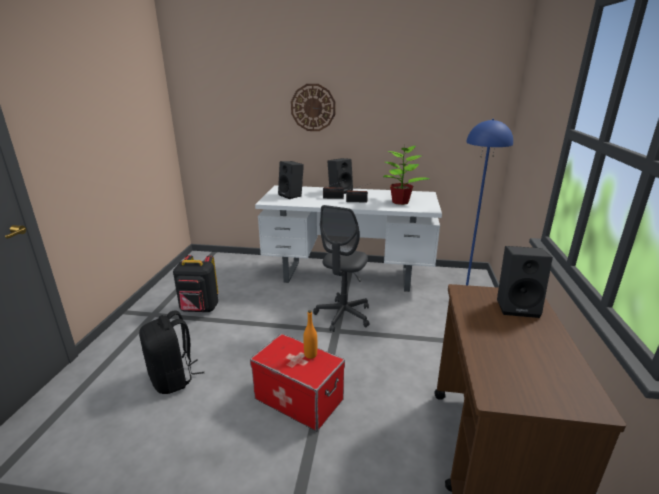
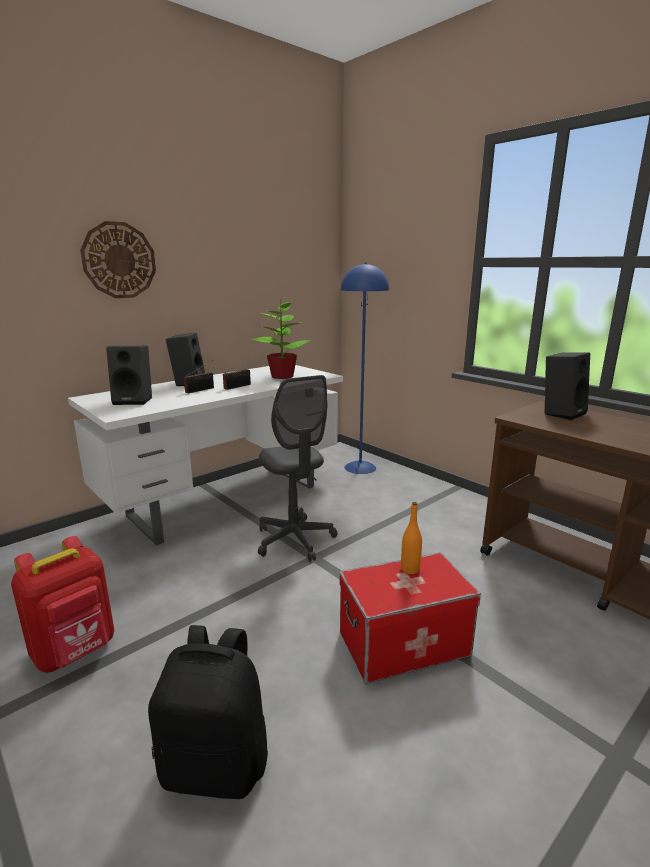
camera: 50 degrees left, 5 degrees down
(199, 309) = (76, 651): black backpack -> red backpack

